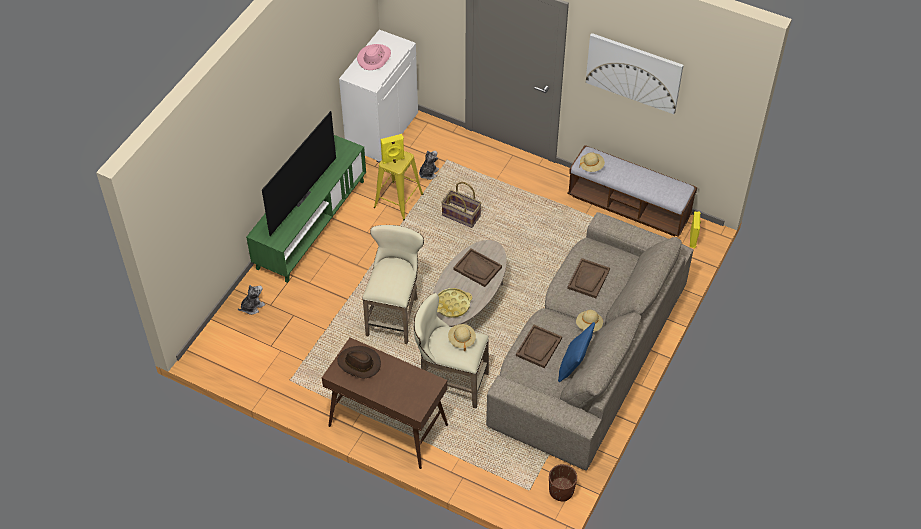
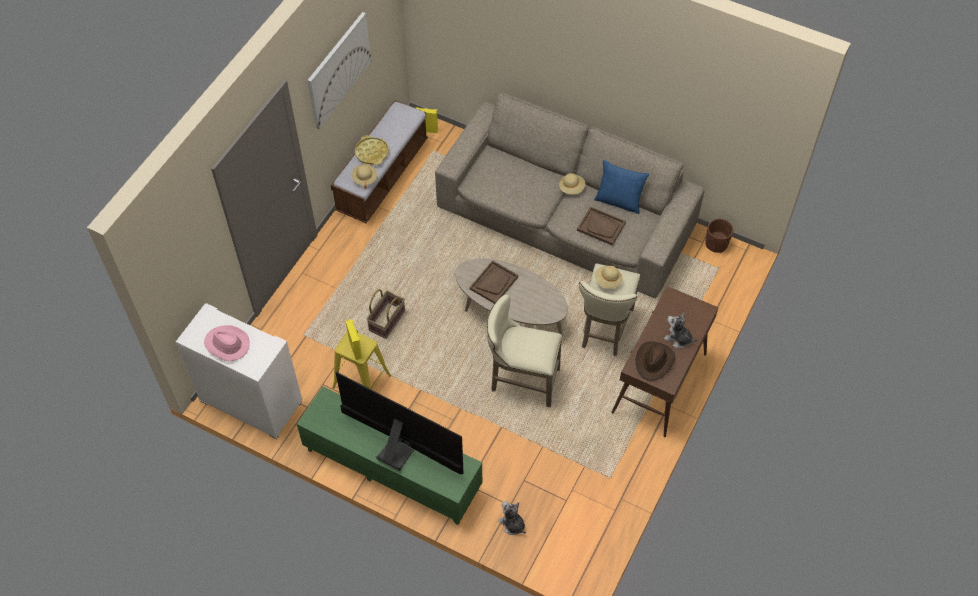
camera: 90 degrees left, 5 degrees up
(428, 173) = (322, 352): plush toy -> plush toy (678, 338)
(452, 305) = (542, 305): yellow tray -> yellow tray (372, 153)
(588, 279) = (517, 185): brown tray -> none

